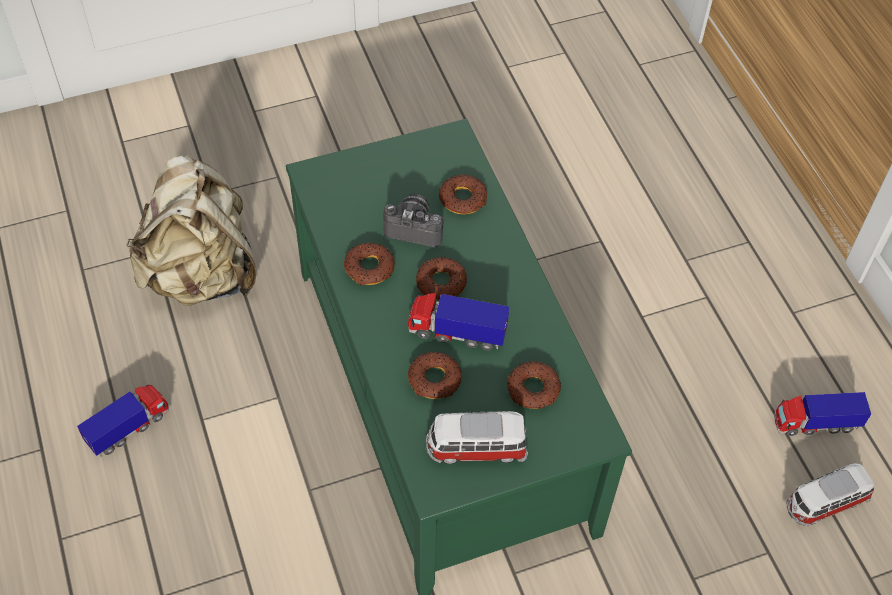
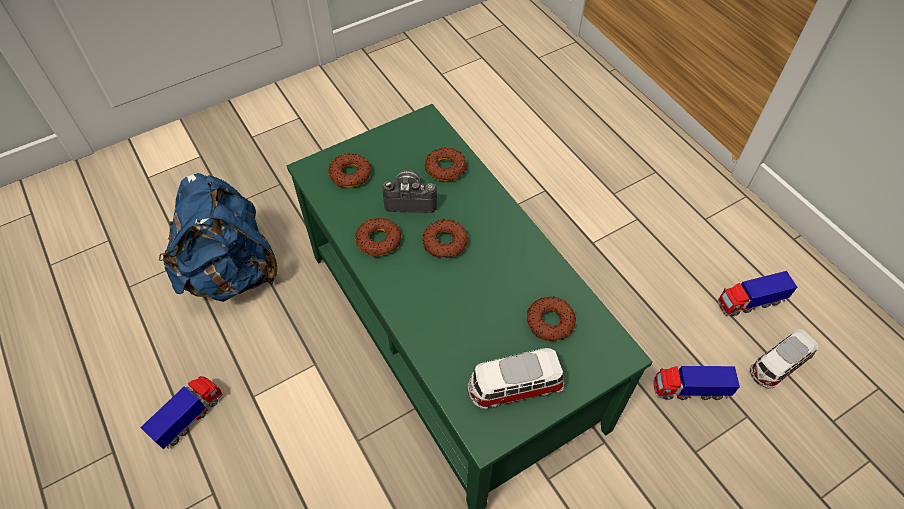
camera: 10 degrees left, 0 degrees up
(202, 274) = (232, 273): beige backpack -> blue backpack
(434, 379) = (460, 330): donut -> donut (350, 174)
(456, 333) = (469, 284): toy truck -> toy truck (689, 390)

